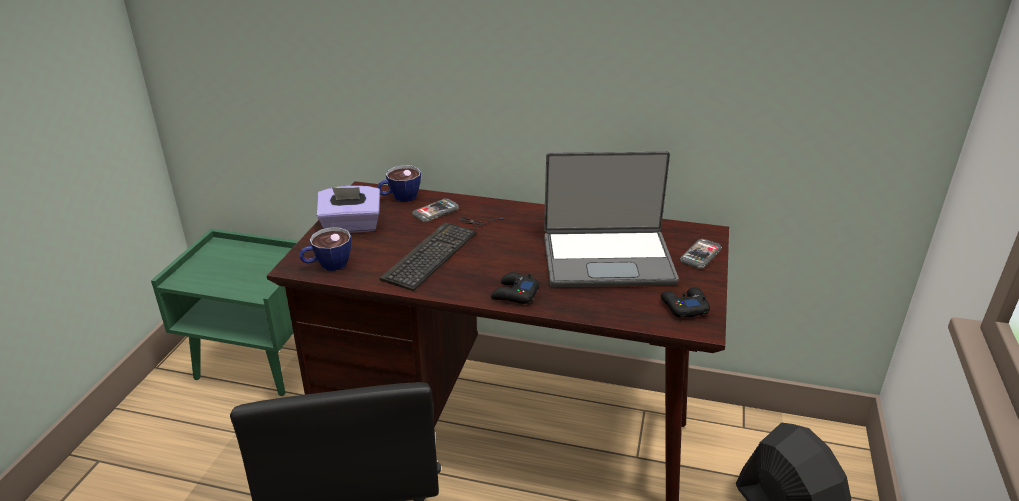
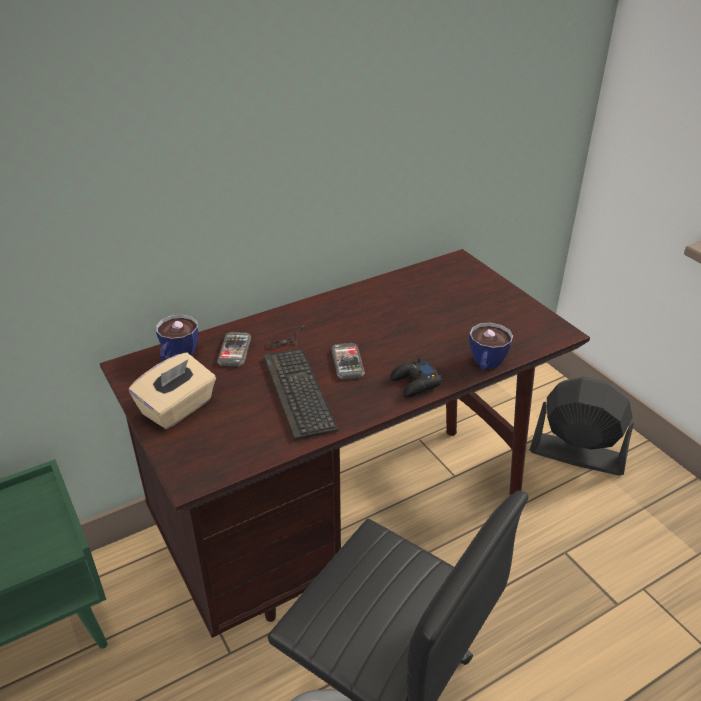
camera: 45 degrees left, 5 degrees up
(327, 265) = (221, 458): cup -> cup (486, 364)
(351, 226) = (178, 408): purple tissue box -> beige tissue box
(607, 259) = (430, 316): laptop -> none
(684, 307) = (529, 324): black game controller -> none
(700, 255) = (480, 280): phone -> phone (347, 362)

